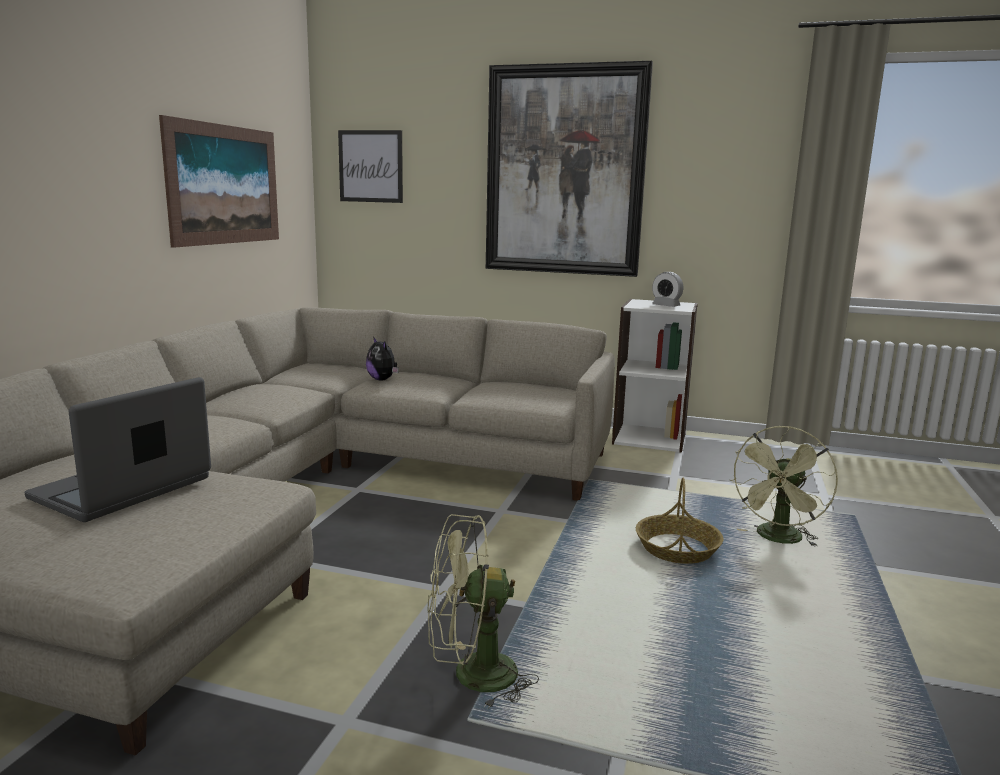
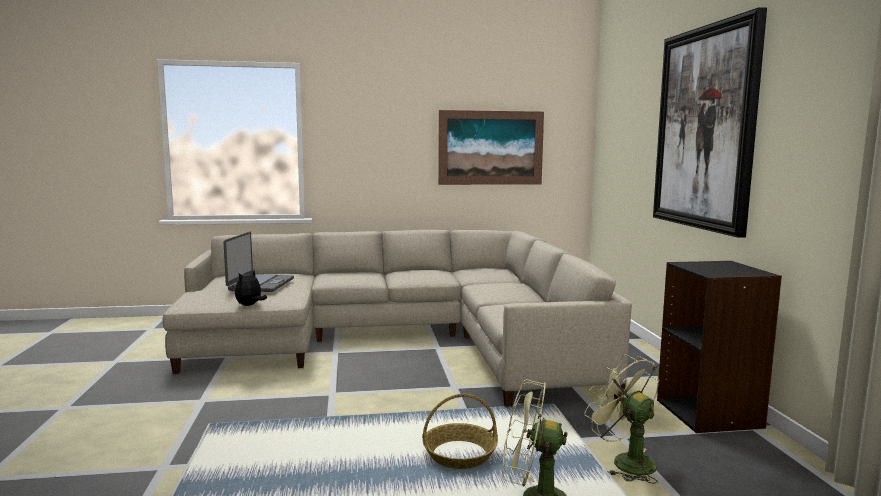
camera: 65 degrees right, 5 degrees down
(123, 489) = (260, 284): laptop -> laptop turned 90 degrees clockwise
(370, 166) = (614, 131): picture -> none
(382, 379) = (493, 283): plush toy -> plush toy (249, 305)
(471, 676) = (247, 417): green fan -> green fan (625, 461)
(650, 437) = (709, 413): white bookcase -> black bookcase
(666, 306) = (719, 269): alarm clock -> none

